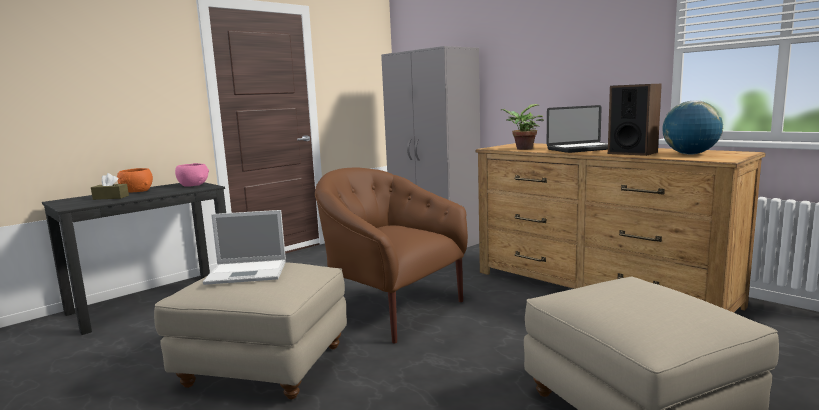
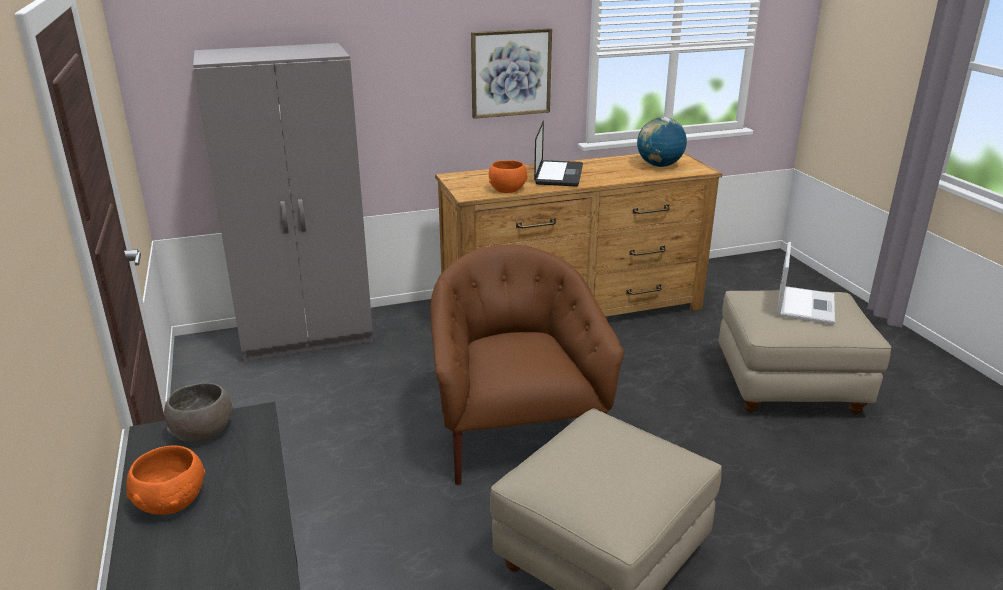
camera: 65 degrees left, 15 degrees up
(111, 197) = (209, 536): brown tissue box -> none
(193, 185) = (202, 431): pink bowl -> grey bowl
(248, 272) = (607, 465): laptop -> laptop (805, 305)
(391, 309) = (515, 434): brown armchair -> brown armchair turned 105 degrees clockwise
(522, 149) = (507, 189): potted plant -> orange bowl
(596, 68) = (510, 73): none -> picture
(632, 153) = (619, 173): speaker -> none

